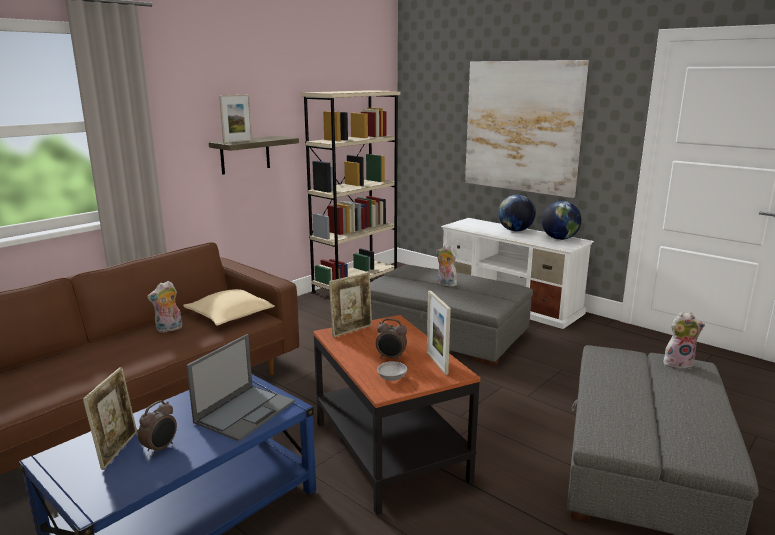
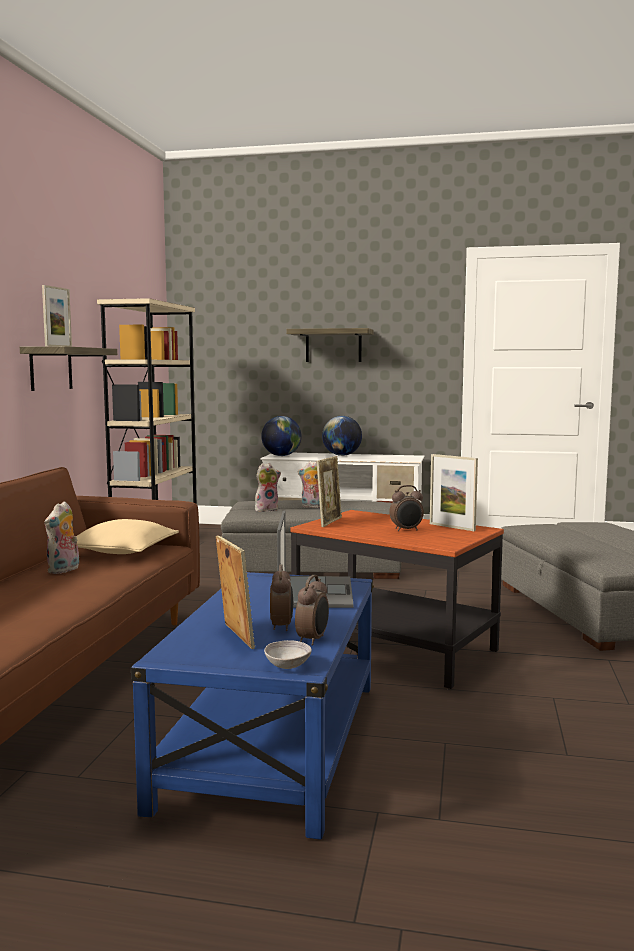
camera: 30 degrees left, 10 degrees down
(153, 473) = (313, 640): none -> alarm clock
(392, 378) = (435, 538): grey bowl -> grey bowl (287, 666)
(522, 127) = (333, 346): picture -> shelf
(559, 239) = (393, 456): globe -> globe (281, 456)
(678, 363) = (588, 524): plush toy -> plush toy (266, 509)

